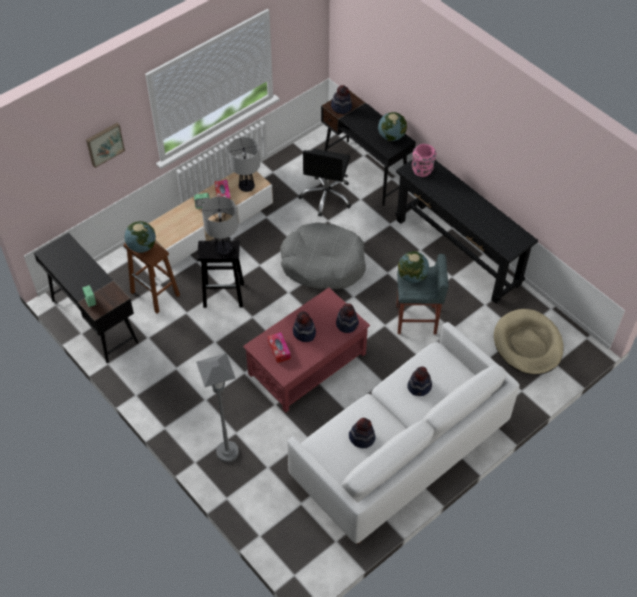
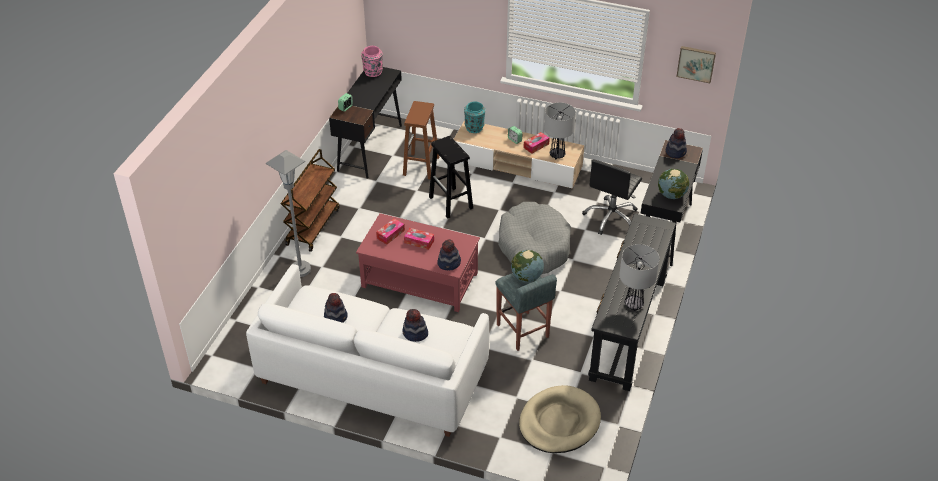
camera: 60 degrees right, 10 degrees down
(104, 144) = (456, 20): picture -> picture (696, 63)
(142, 246) = (418, 110): globe -> none
(161, 225) = (474, 127): none -> turquoise vase
(173, 417) = (313, 226): none -> brown cart
(223, 249) = (452, 152): table lamp -> table lamp (633, 304)
(304, 333) = (419, 242): hat -> tissue box
(326, 196) = (611, 218): black office chair -> black office chair turned 45 degrees counterclockwise
(422, 170) = (650, 230): pink vase -> pink vase (373, 72)

